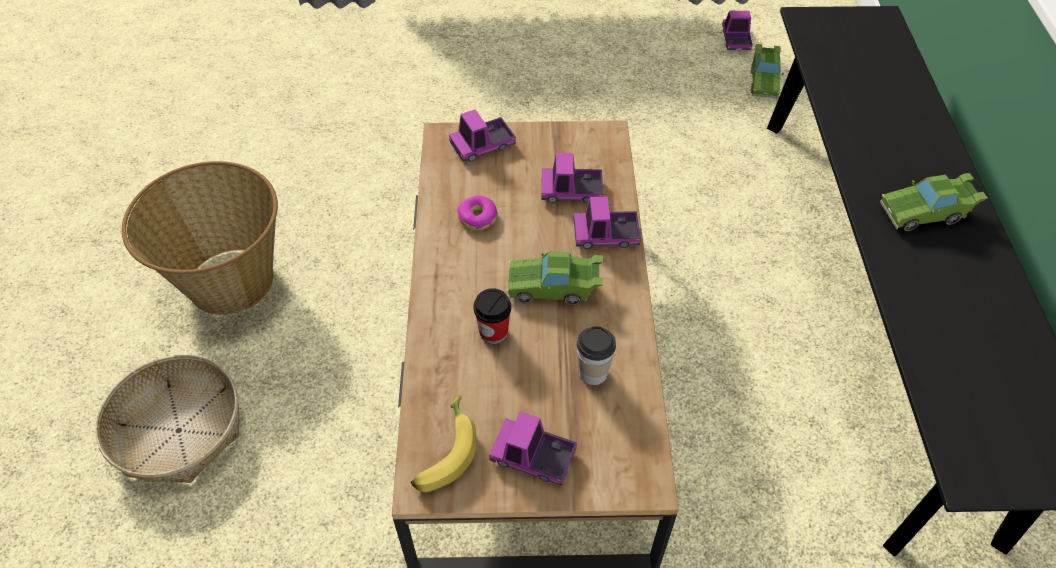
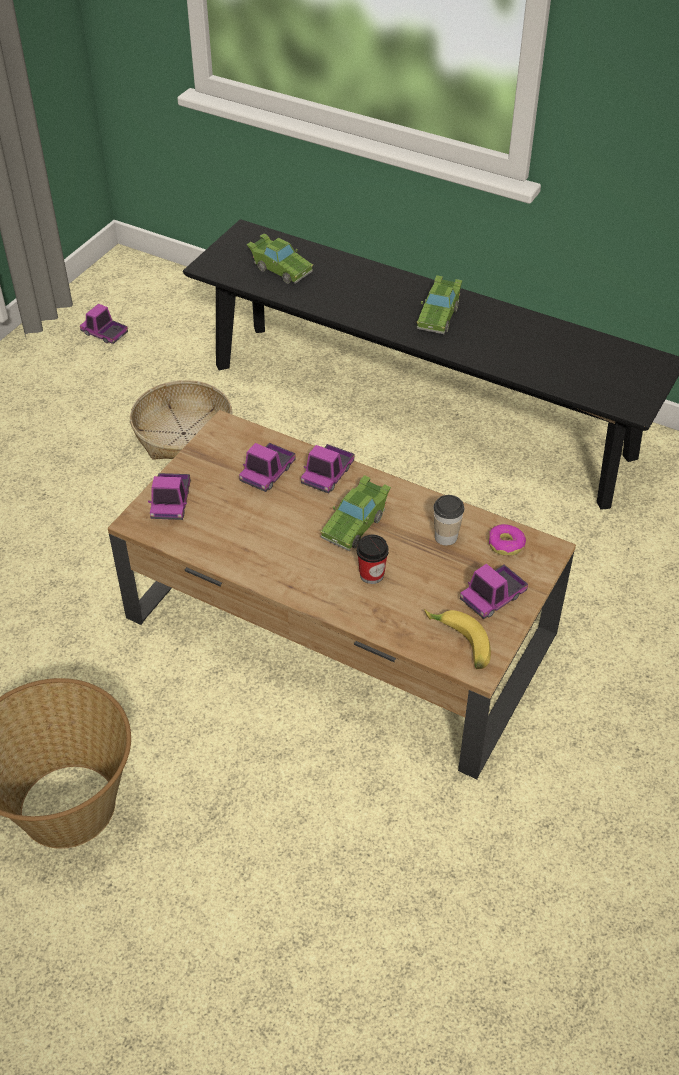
camera: 60 degrees left, 5 degrees down
(178, 430) = (218, 905): basket -> basket (183, 434)
(477, 218) = (249, 538): donut -> donut (506, 544)
(764, 81) = (167, 344): green toy car -> green toy car (280, 269)

